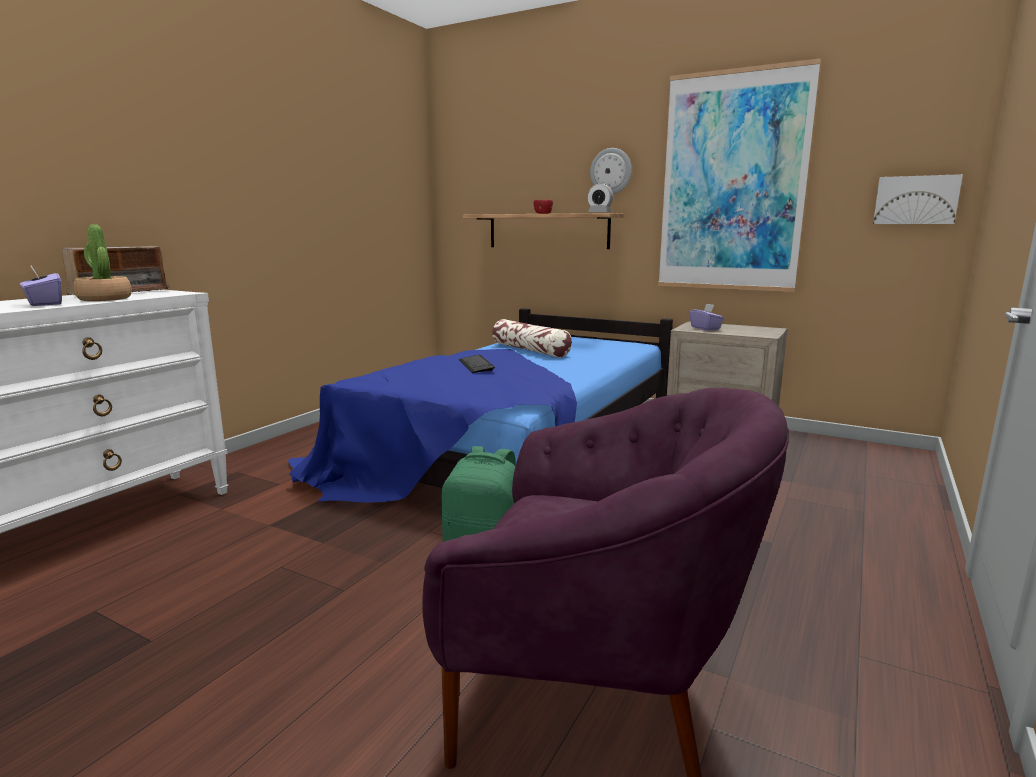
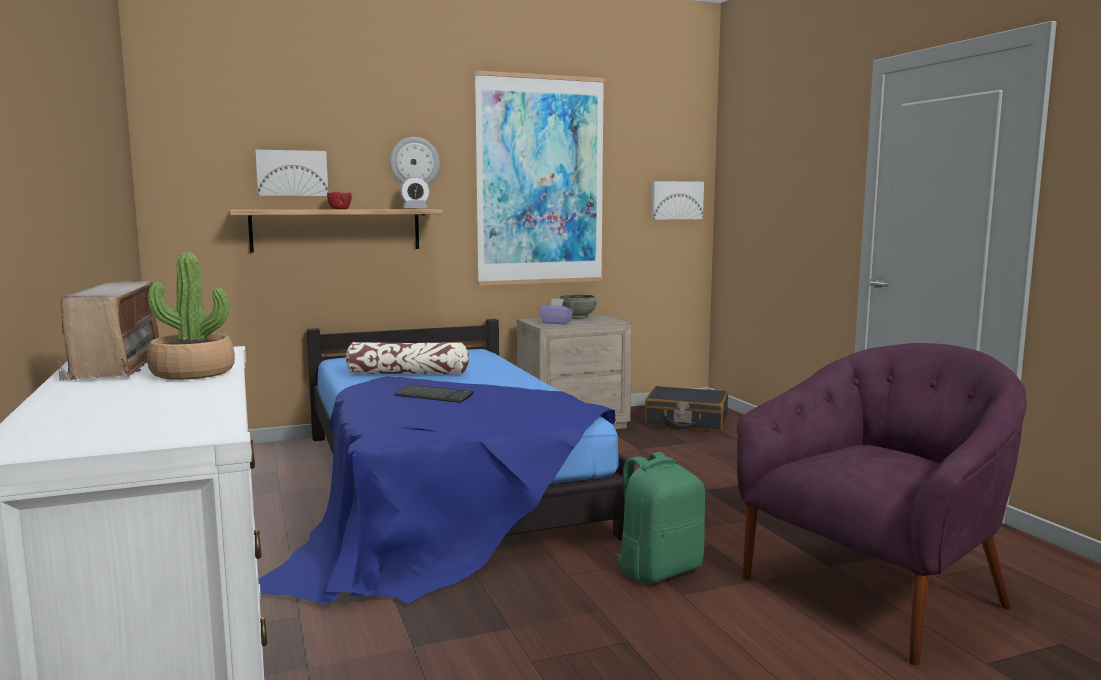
camera: 50 degrees left, 5 degrees down
(44, 304) = (175, 392): purple tissue box -> none
(520, 185) = (292, 173): none -> picture
(747, 327) = (577, 317): none -> grey bowl
(845, 464) = (686, 421): none -> black suitcase

